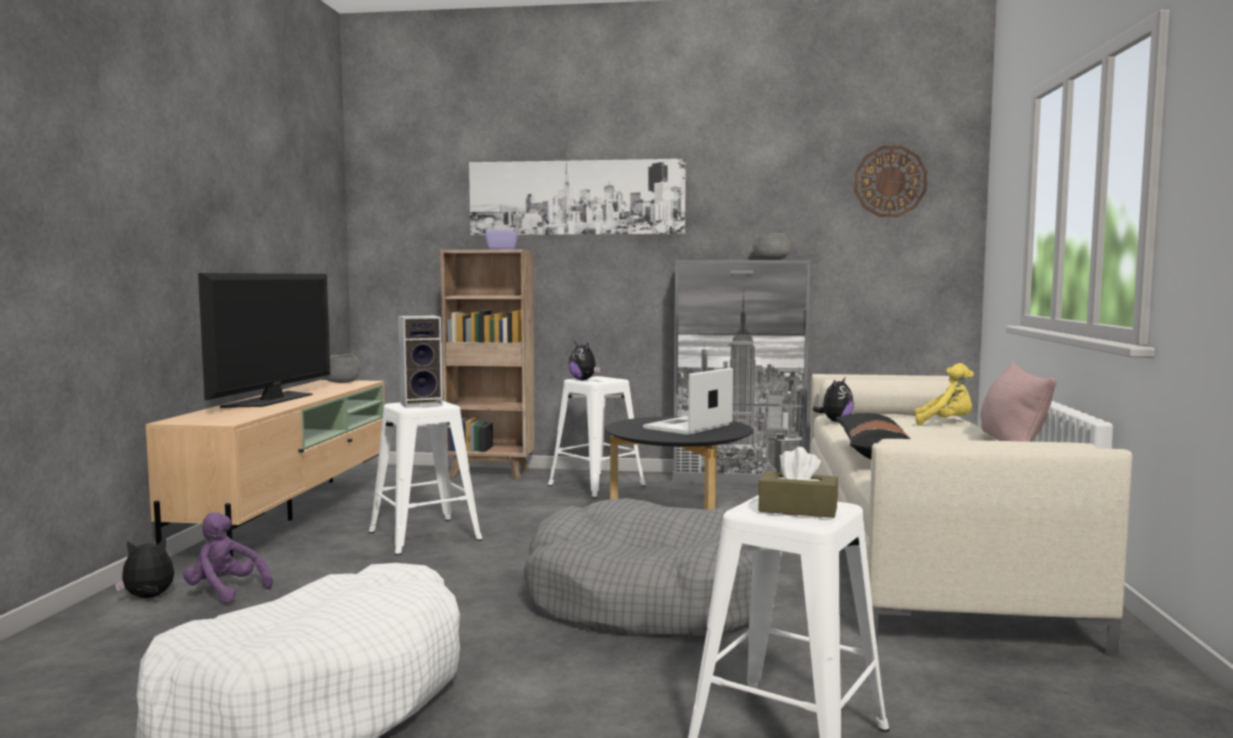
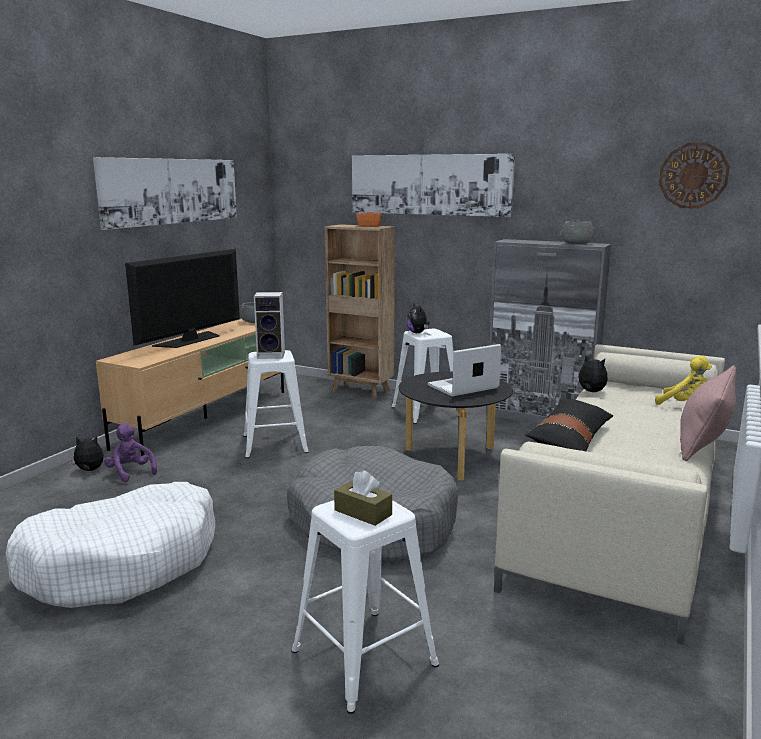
camera: 20 degrees right, 10 degrees up
(241, 187) = (172, 191): none -> picture
(501, 249) = (369, 226): purple tissue box -> orange tissue box
(835, 421) = (590, 392): plush toy -> plush toy turned 105 degrees counterclockwise

